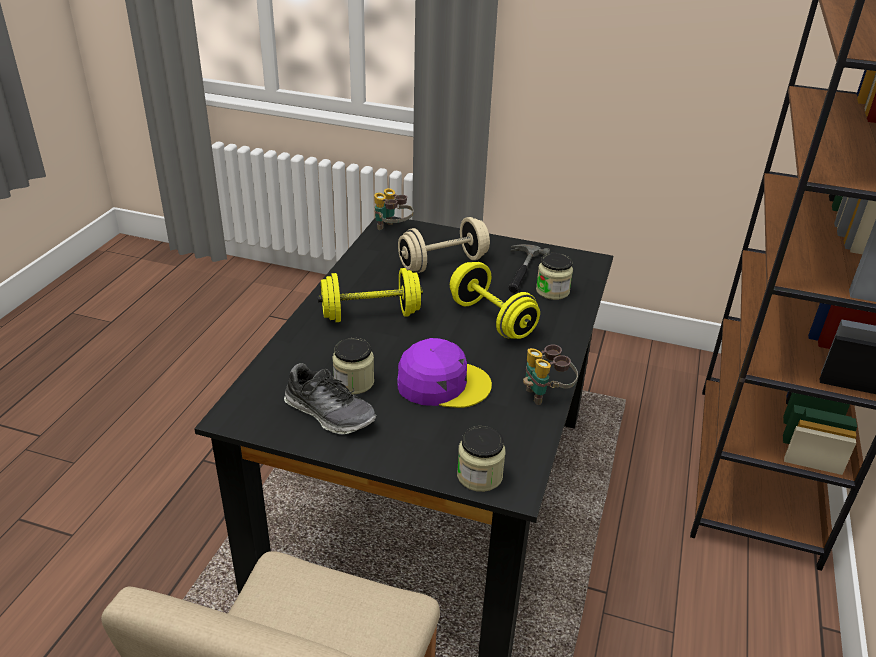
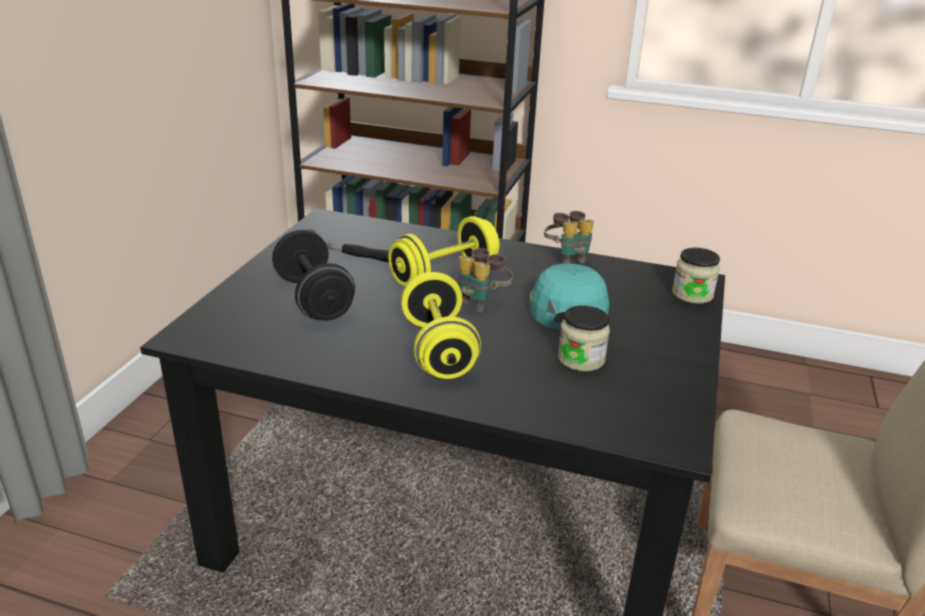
camera: 90 degrees left, 5 degrees down
(329, 413) = (641, 373): shoe -> none
(392, 230) = (204, 334): binoculars -> binoculars (481, 302)
(442, 383) = (567, 307): purple cap -> turquoise cap
(443, 263) = (314, 299): beige dumbbell -> black dumbbell
(552, 291) = (387, 241): jar -> none

